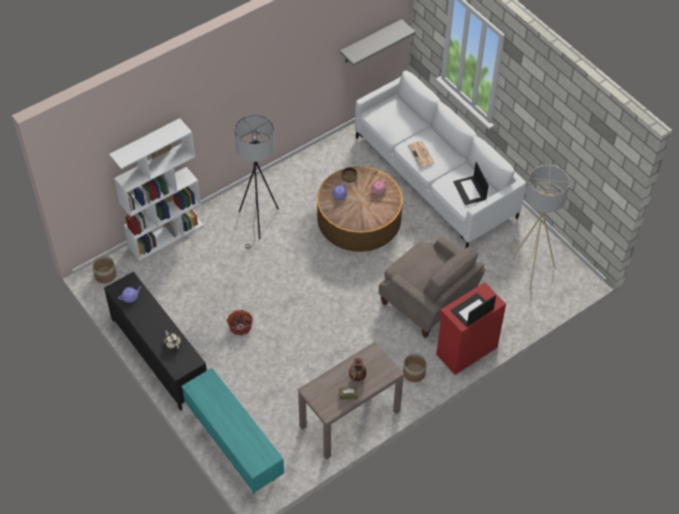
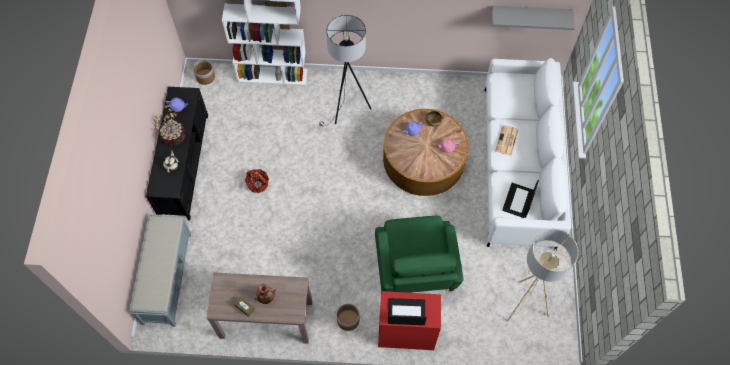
camera: 40 degrees right, 10 degrees up
(150, 321) = (174, 136): none -> potted plant
(235, 448) = (167, 277): turquoise tv stand -> grey bench
(429, 302) = (415, 269): beige armchair -> green armchair

